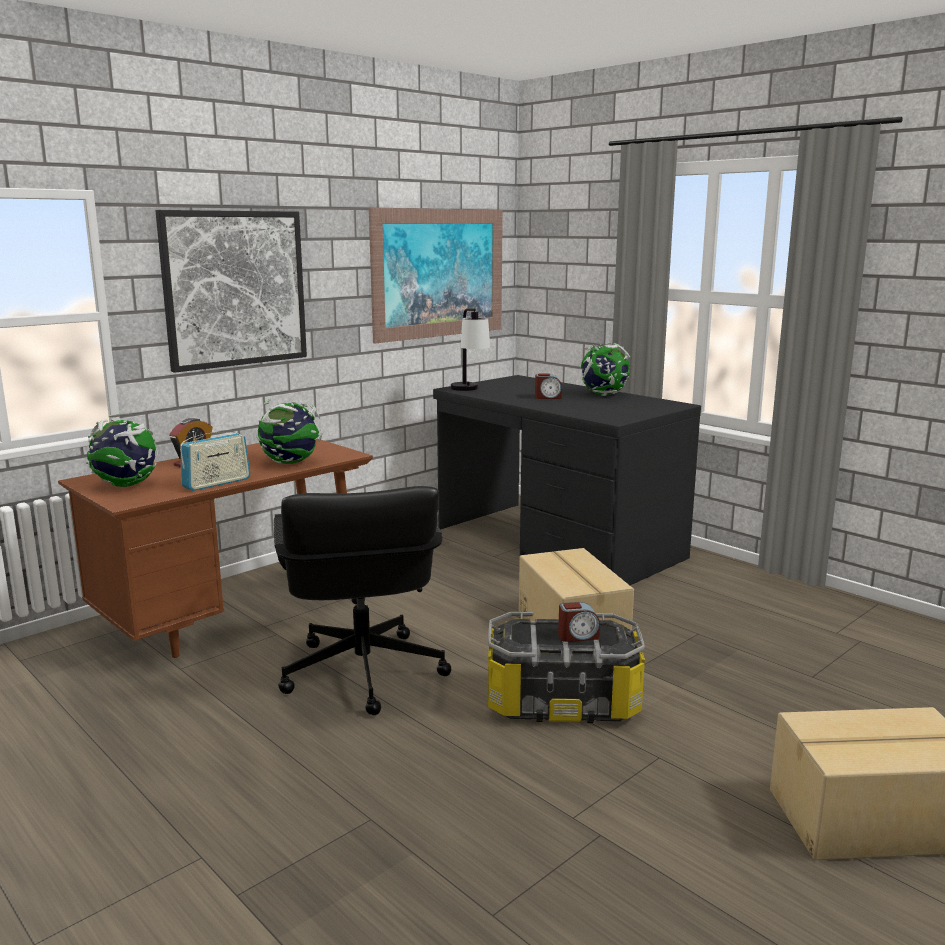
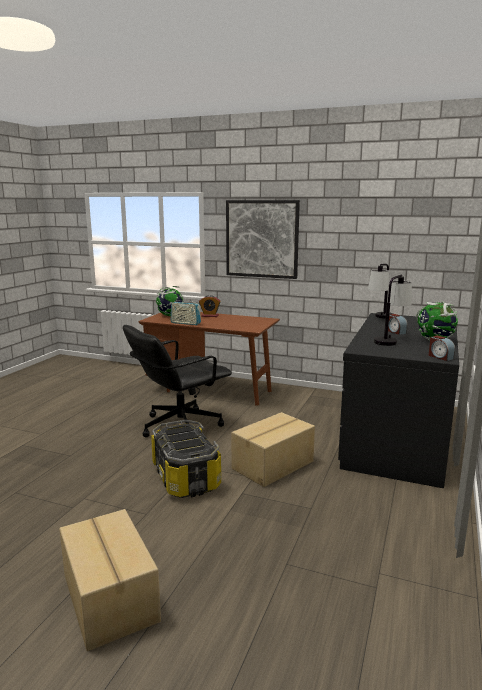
camera: 65 degrees right, 0 degrees up
(290, 463) = (228, 325): globe -> none
(439, 273) = (404, 240): picture -> none
(578, 636) = (185, 443): alarm clock -> alarm clock (440, 357)
(584, 405) = (390, 340): none -> table lamp

